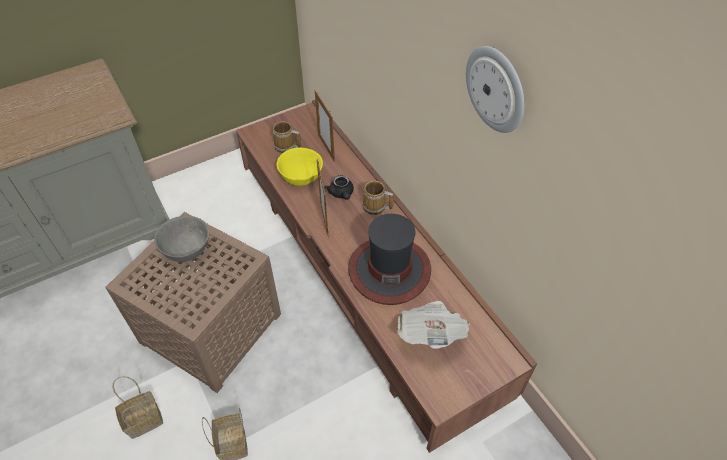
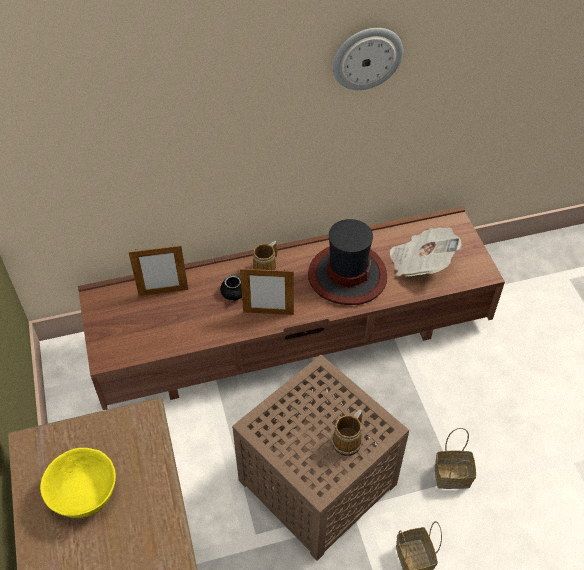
camera: 75 degrees left, 0 degrees up
(186, 248) = (288, 427): grey bowl -> none
(286, 146) = (144, 328): mug -> mug (348, 441)
(301, 176) = (197, 322): yellow bowl -> yellow bowl (83, 493)

